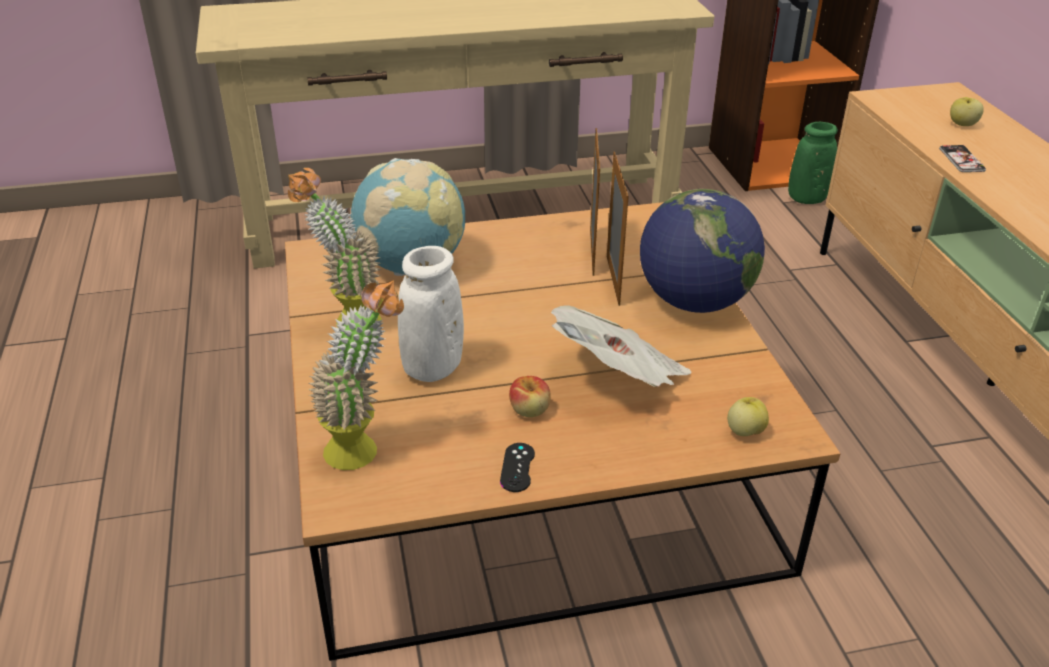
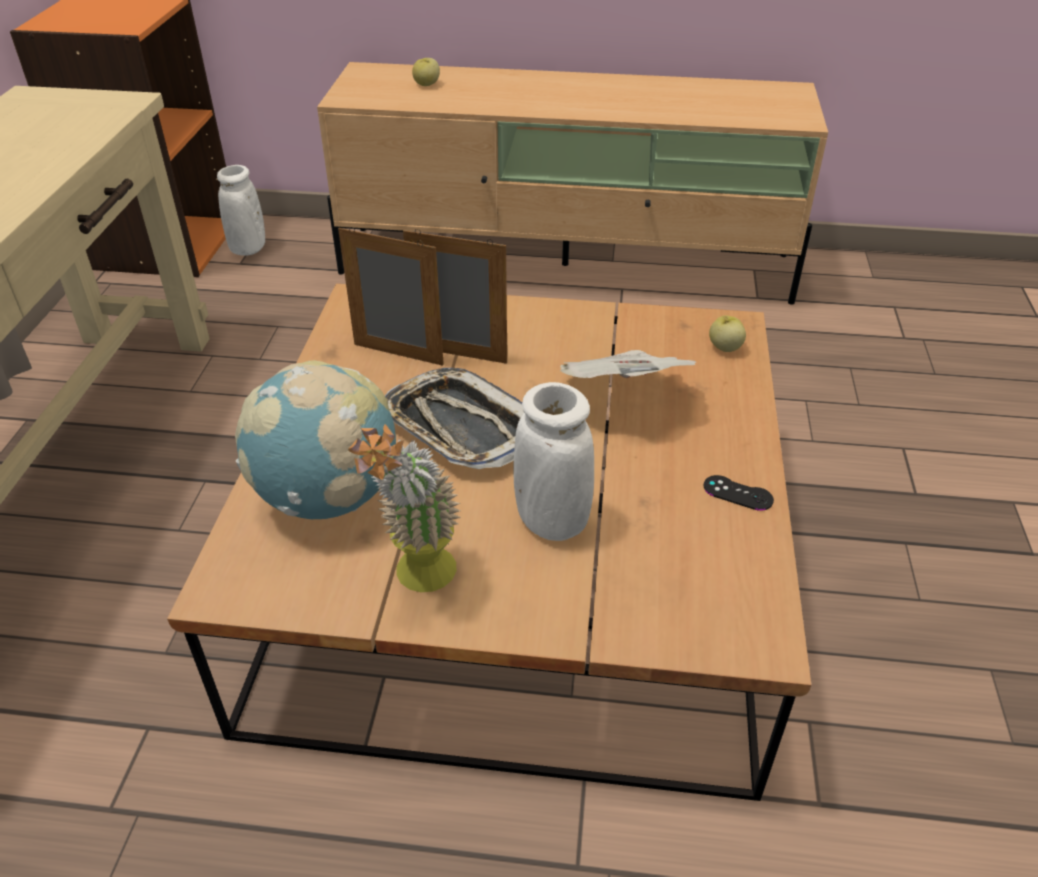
camera: 70 degrees left, 5 degrees up
(365, 448) = (677, 605): potted plant -> none
(519, 301) = (459, 427): none -> tray
(530, 410) = (653, 464): apple -> none
(694, 302) = (526, 318): globe -> none
(806, 199) = (248, 249): green vase -> white vase
(961, 160) = (485, 104): phone -> none

